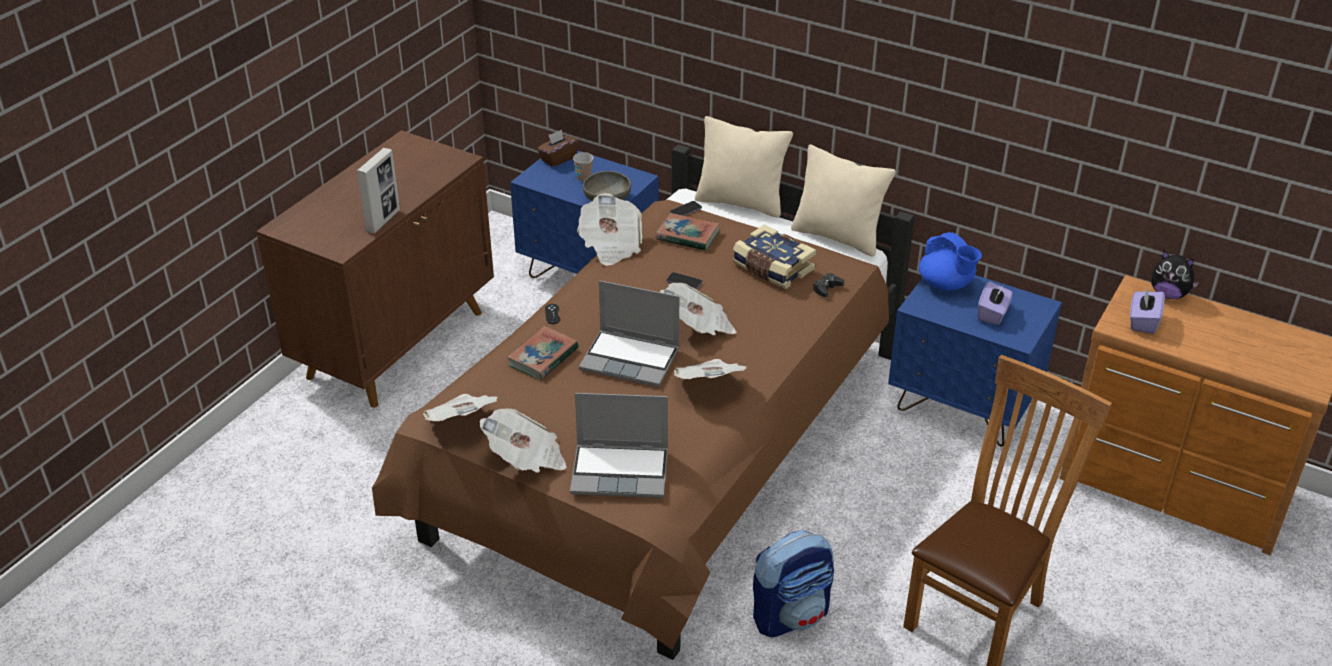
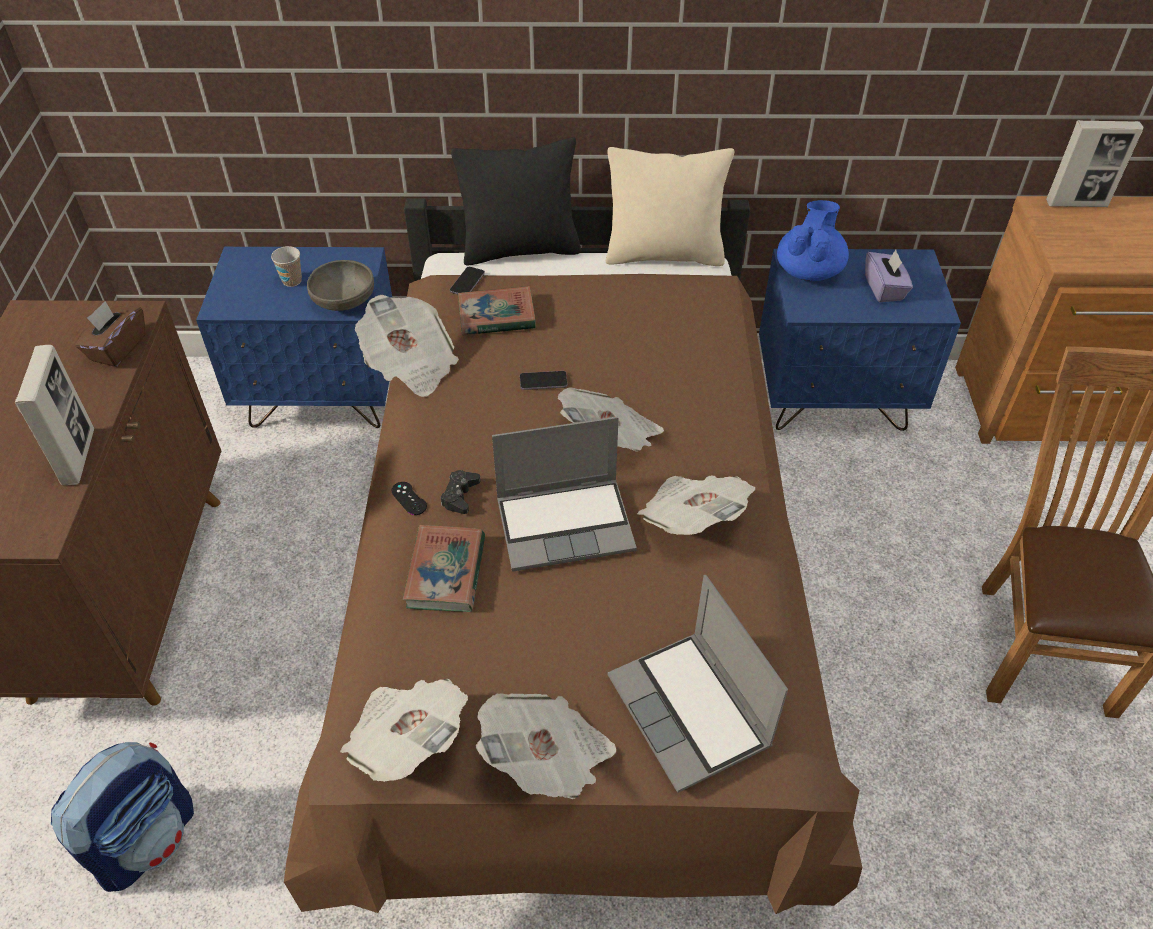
camera: 30 degrees left, 10 degrees up
(558, 158) = (239, 266): brown tissue box -> brown tissue box (118, 348)
(621, 471) = (691, 712): laptop -> laptop turned 90 degrees clockwise
(741, 202) = (521, 249): beige pillow -> black pillow
(772, 268) = (631, 323): book -> none
(791, 615) = (868, 749): backpack -> backpack (146, 838)
(827, 288) = (712, 325): black game controller -> black game controller (460, 495)
(946, 284) = (809, 271): blue teapot -> blue teapot turned 90 degrees counterclockwise
(1143, 322) = (1086, 244): purple tissue box -> none
(1168, 294) = (1076, 203): plush toy -> picture frame

